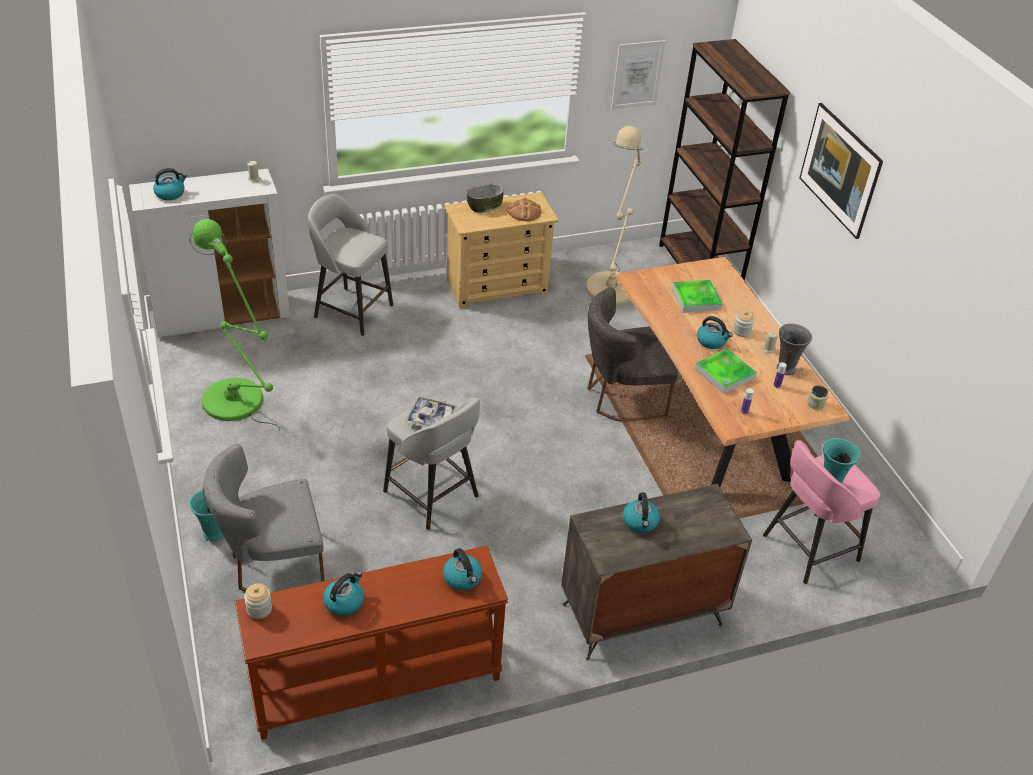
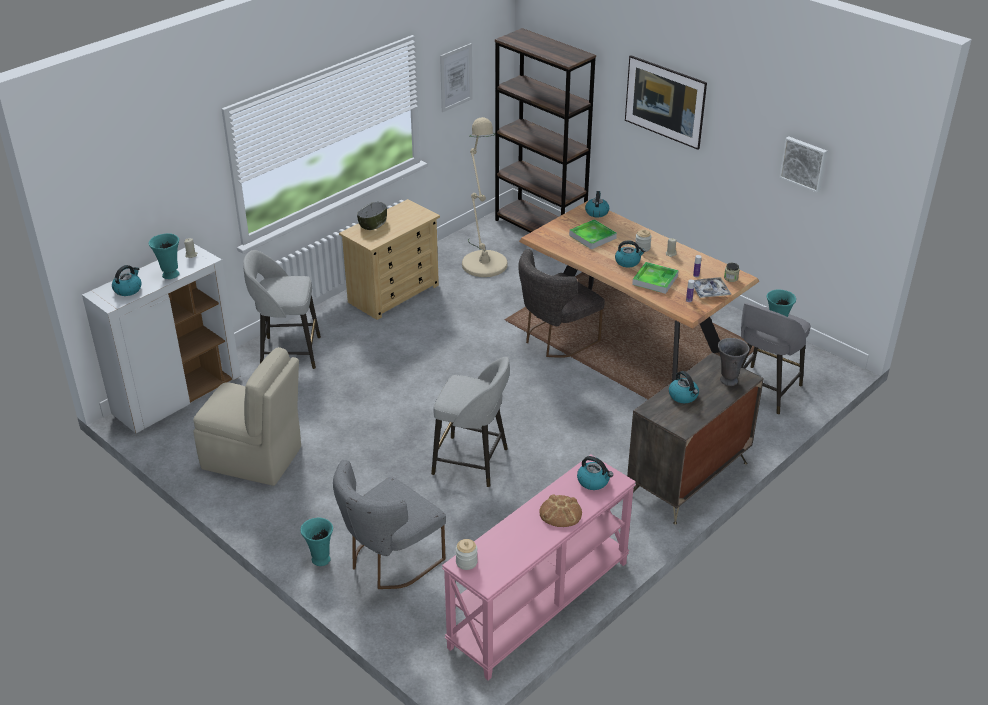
camera: 25 degrees left, 5 degrees down
(218, 192) = (170, 275): none -> turquoise vase
(237, 404) = (254, 459): green floor lamp -> beige chair
(344, 602) = (524, 531): kettle -> kettle (596, 212)
(376, 683) = (540, 605): brown console table -> pink console table
(431, 418) = (466, 390): tray -> tray (709, 291)
(524, 212) = (408, 218): bread -> bread (560, 513)
(785, 368) = (692, 262): grey vase -> grey vase (728, 380)
(808, 548) = (763, 391): pink stool -> grey stool
(954, 298) = (804, 163): none -> picture

